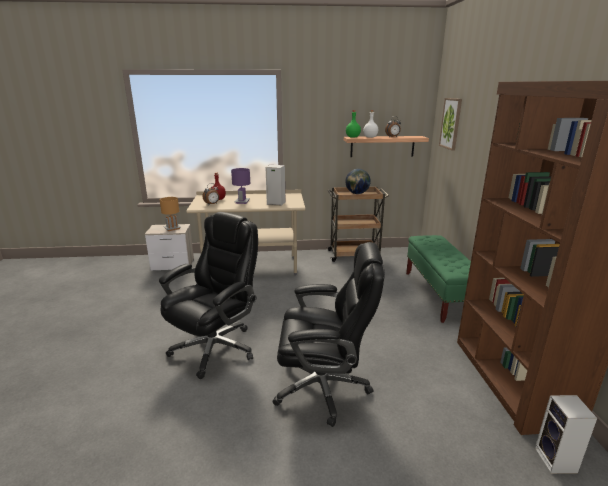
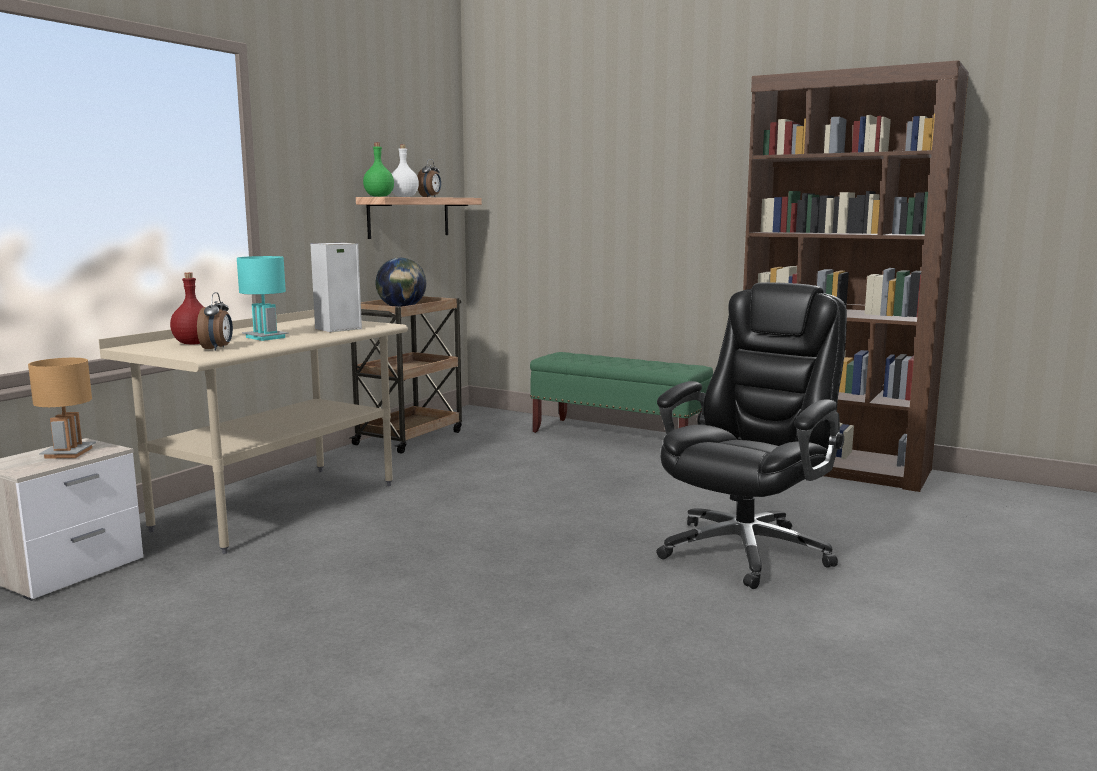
camera: 55 degrees left, 10 degrees down
(215, 347) = (530, 598): black office chair -> none
(242, 202) = (266, 337): purple table lamp -> turquoise table lamp
(451, 123) = (526, 169): picture -> none
(557, 461) = (965, 493): speaker -> none

